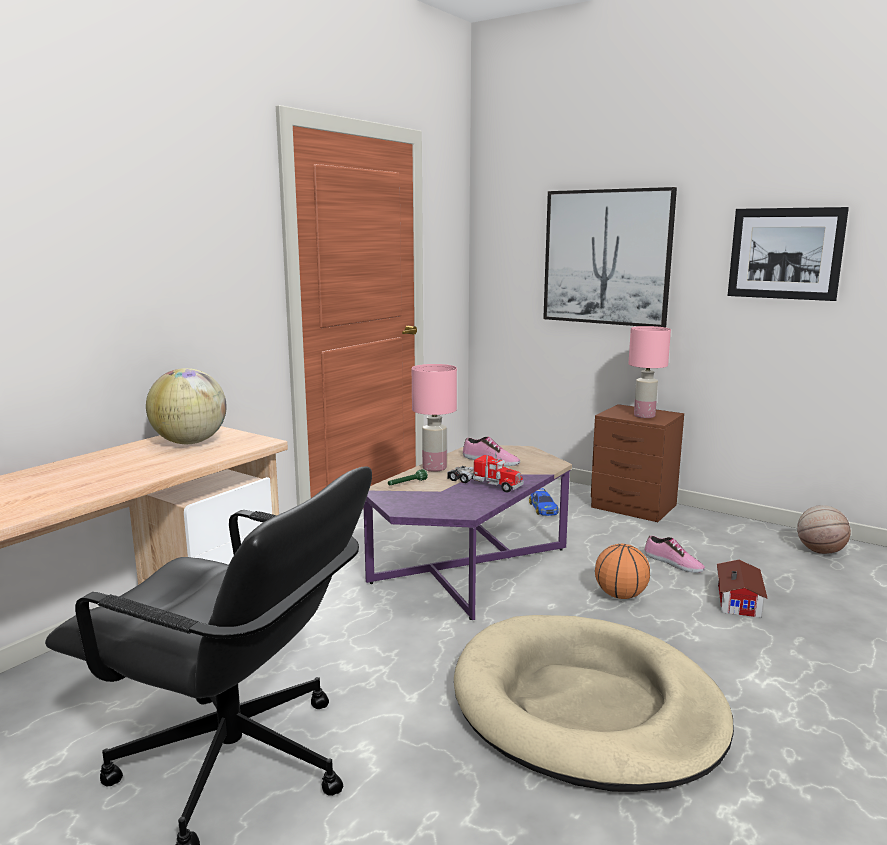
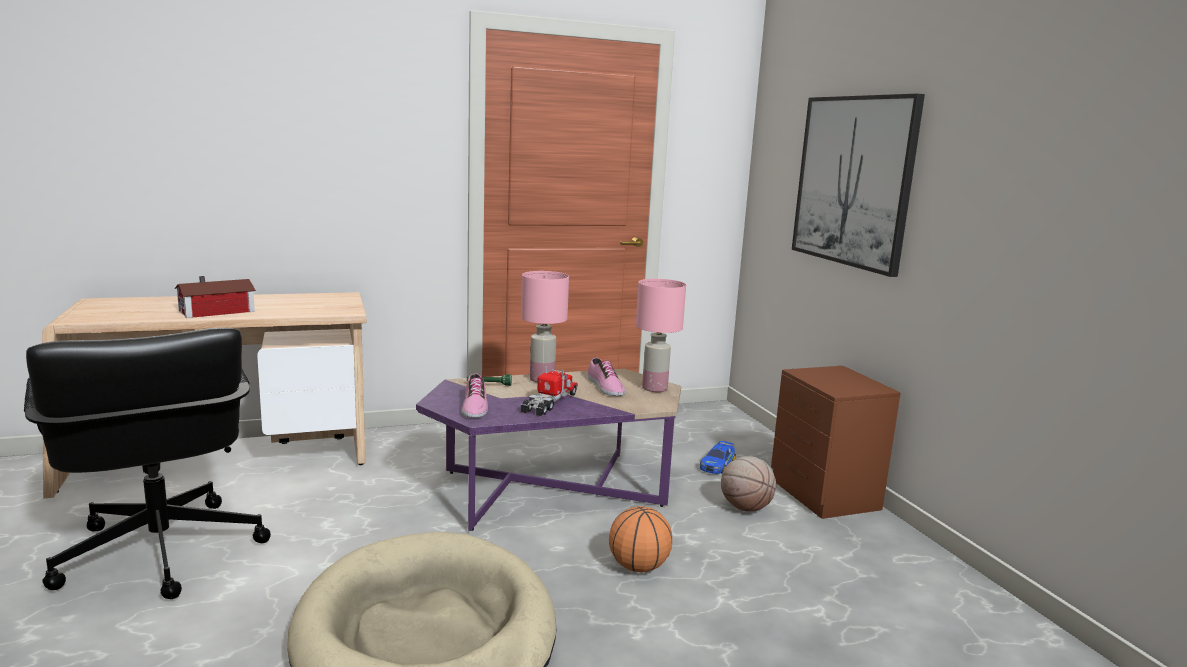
camera: 35 degrees right, 0 degrees up
(190, 442) = (307, 301): globe -> none
(484, 483) = (549, 403): toy truck -> toy truck turned 135 degrees counterclockwise
(643, 416) = (837, 383): pink table lamp -> pink table lamp (654, 388)
(673, 563) = (757, 562): shoe -> shoe (473, 406)
(740, 599) = (762, 625): toy house -> toy house (219, 311)
(785, 253) = (1029, 190): picture -> none
(820, 551) = (984, 624): basketball -> basketball (745, 508)

